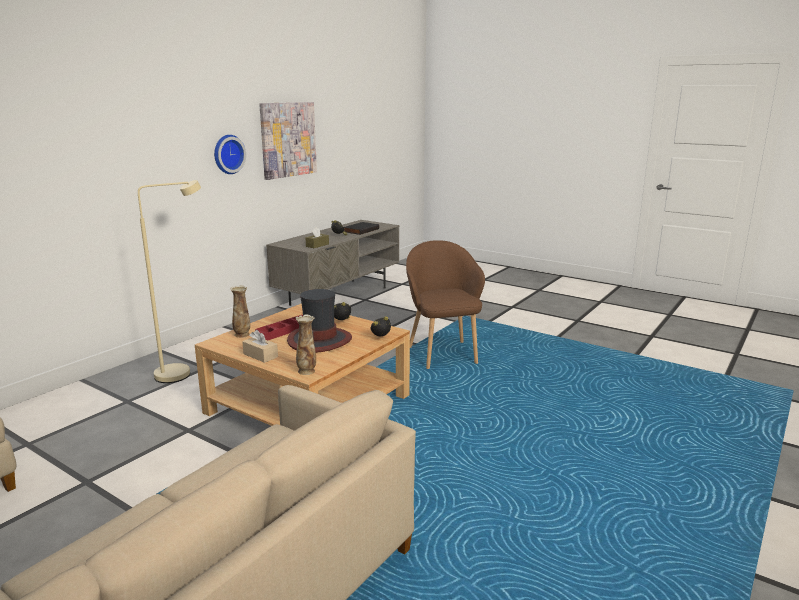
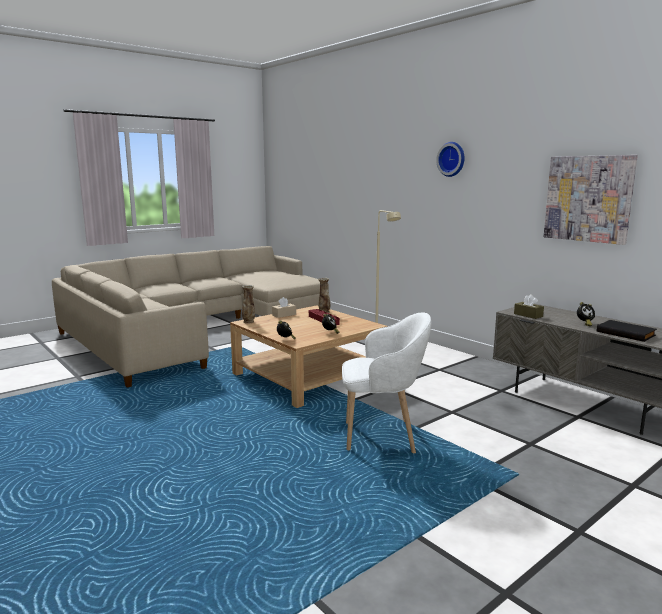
camera: 105 degrees right, 5 degrees down
(227, 154) = (507, 204): wall clock -> wall clock (452, 159)
(320, 340) = (298, 326): hat -> none
(443, 354) = (382, 437): brown armchair -> white armchair

